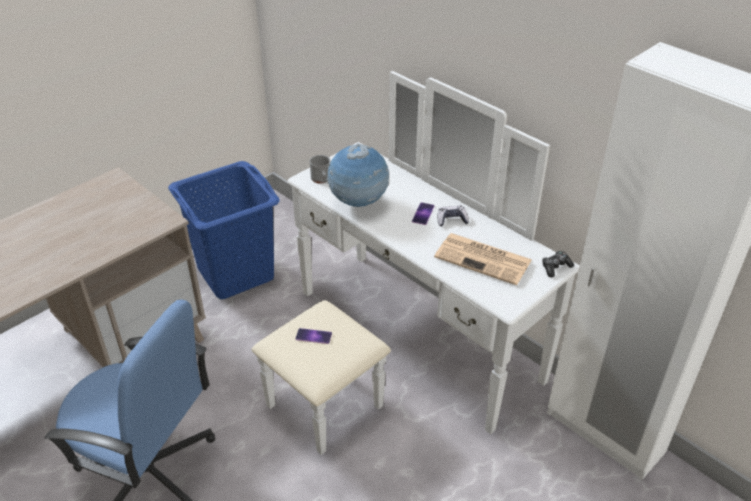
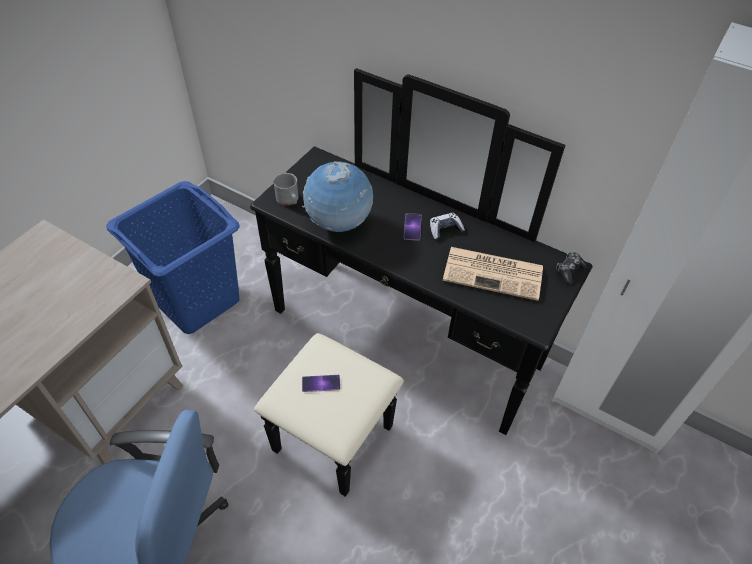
camera: 15 degrees left, 10 degrees up
(399, 351) = (391, 359): white dresser -> black dresser

